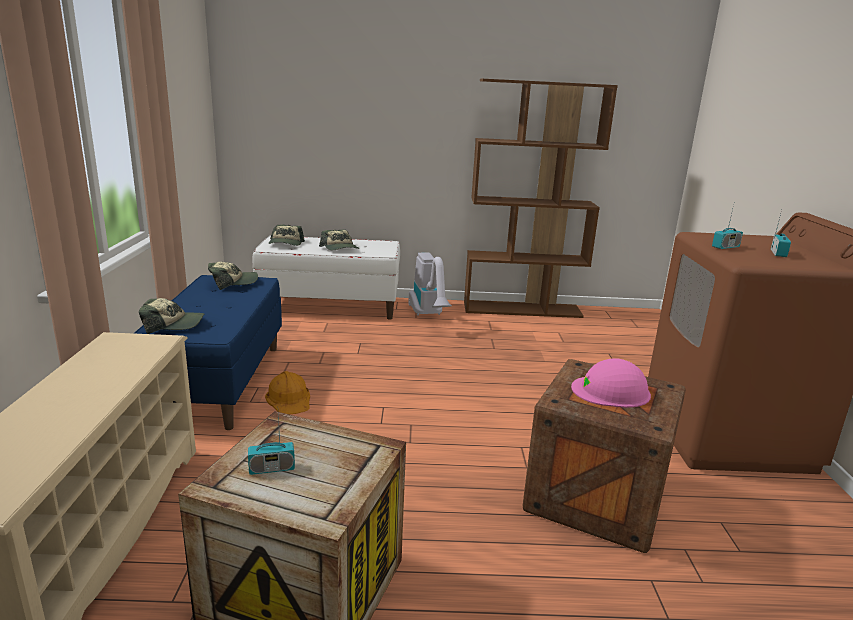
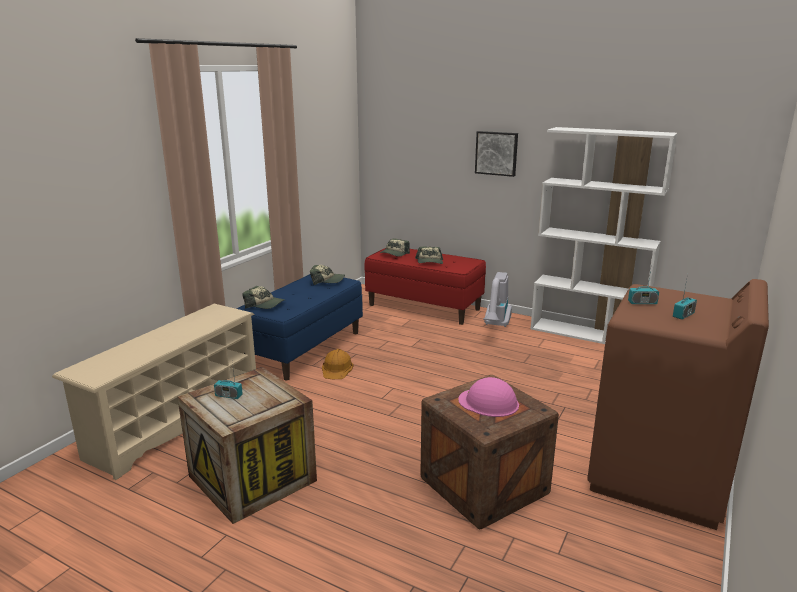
camera: 30 degrees right, 0 degrees up
(330, 306) = (424, 307): white bench -> red bench
(408, 111) = (496, 153): none -> picture
(522, 309) = (587, 334): brown bookcase -> white bookcase

